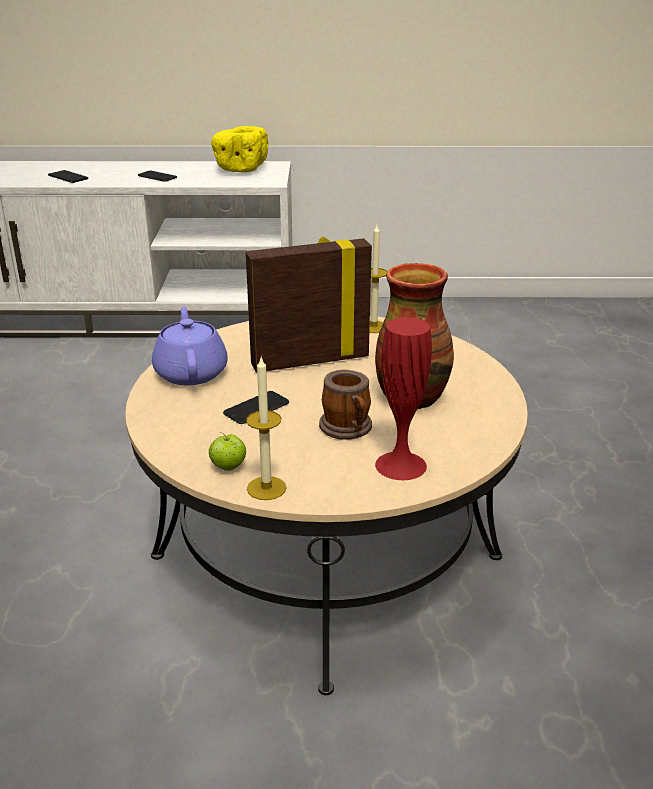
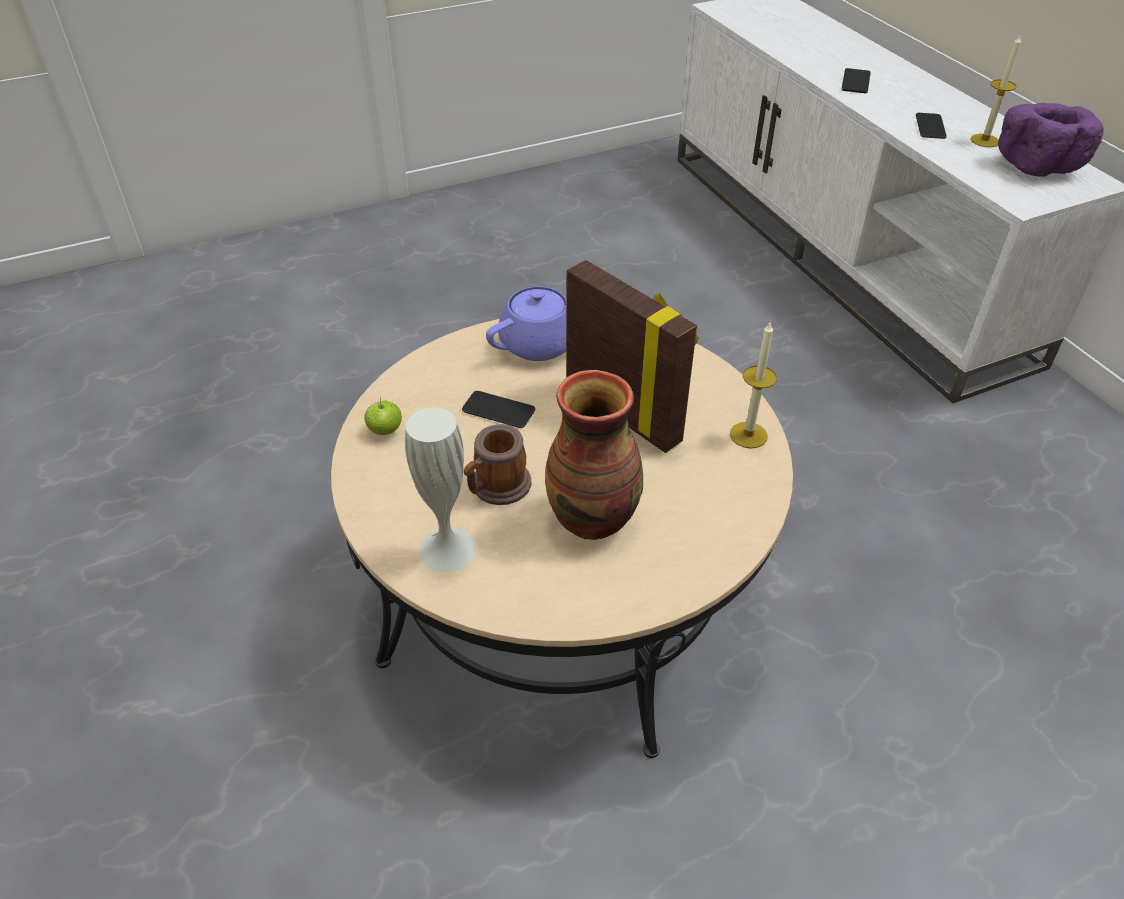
camera: 65 degrees right, 15 degrees up
(239, 169) = (1037, 165): yellow bowl -> purple bowl
(266, 488) = (363, 467): candle -> candle (985, 140)
(400, 465) = (447, 549): red vase -> white vase

